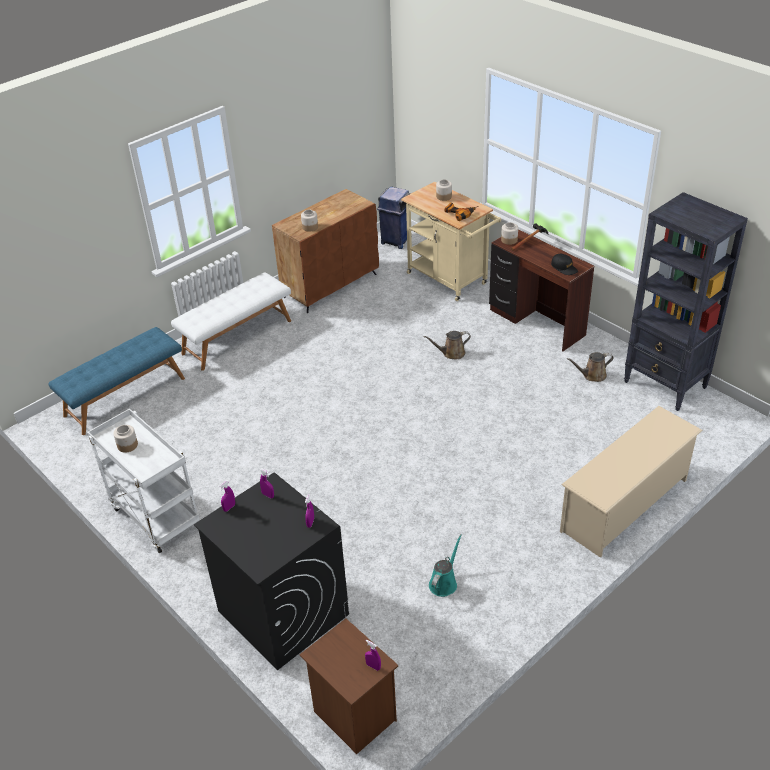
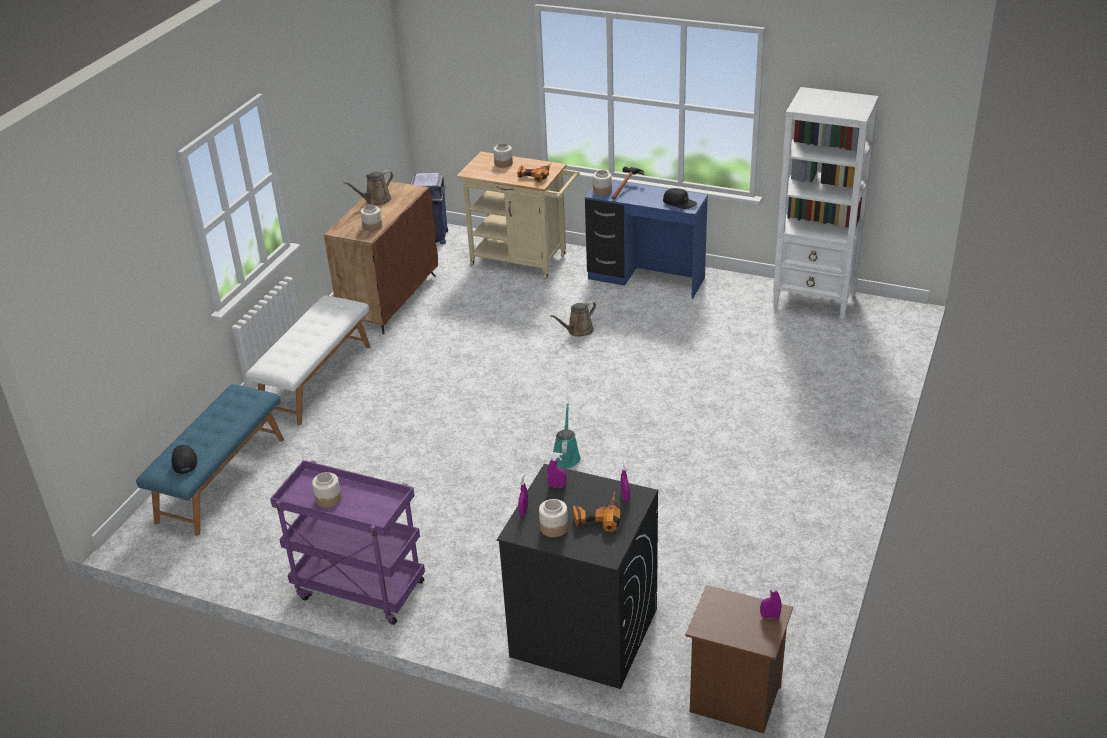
camera: 25 degrees left, 5 degrees down
(83, 379) = (184, 461): none -> black cap
(154, 516) = (358, 590): white cart -> purple cart
(239, 530) = (553, 528): none -> jar
(276, 532) = (596, 517): none -> power drill
(444, 582) = (733, 545): turquoise watering can -> turquoise watering can (566, 456)
(536, 323) = (646, 279): brown desk -> blue desk
(592, 375) = (738, 312): brown watering can -> brown watering can (376, 200)
(625, 505) = (855, 419): beige shoe rack -> none
(665, 385) = (815, 302): black bookcase -> white bookcase

